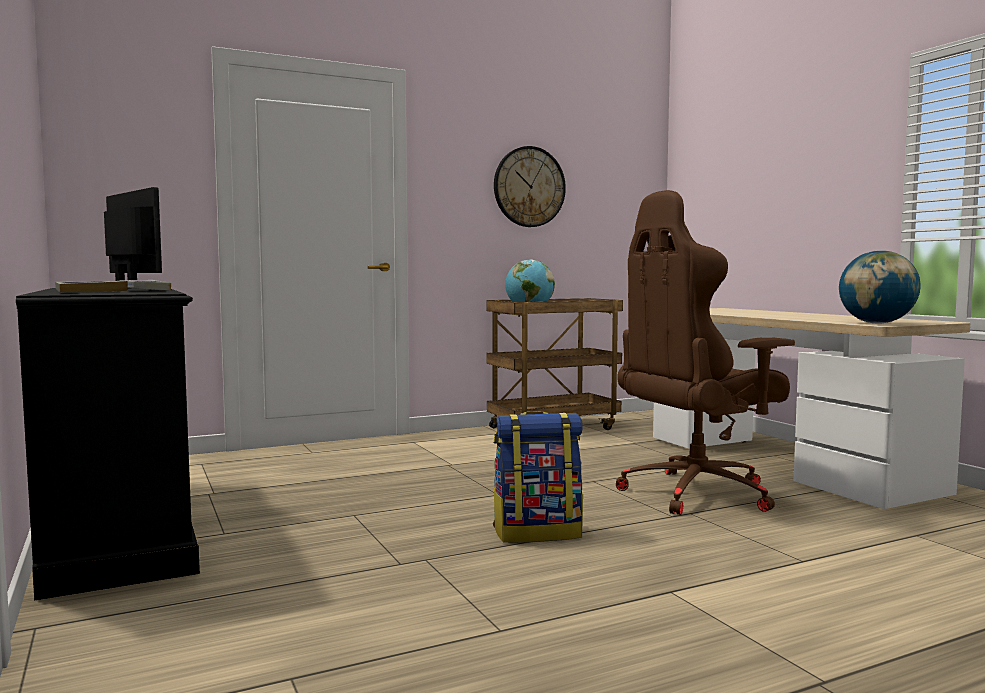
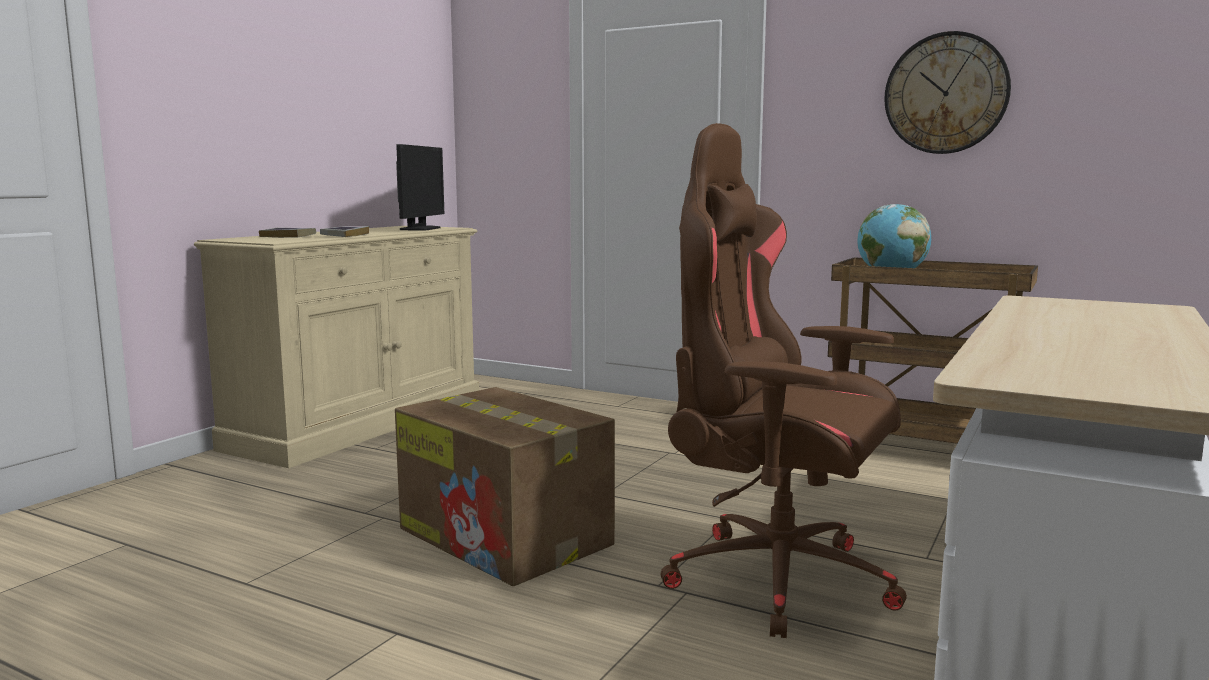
camera: 55 degrees right, 5 degrees up
(122, 524) = (362, 422): black cabinet -> beige cabinet
(537, 532) = (507, 537): backpack -> cardboard box
(877, 323) = (1001, 375): globe -> none

